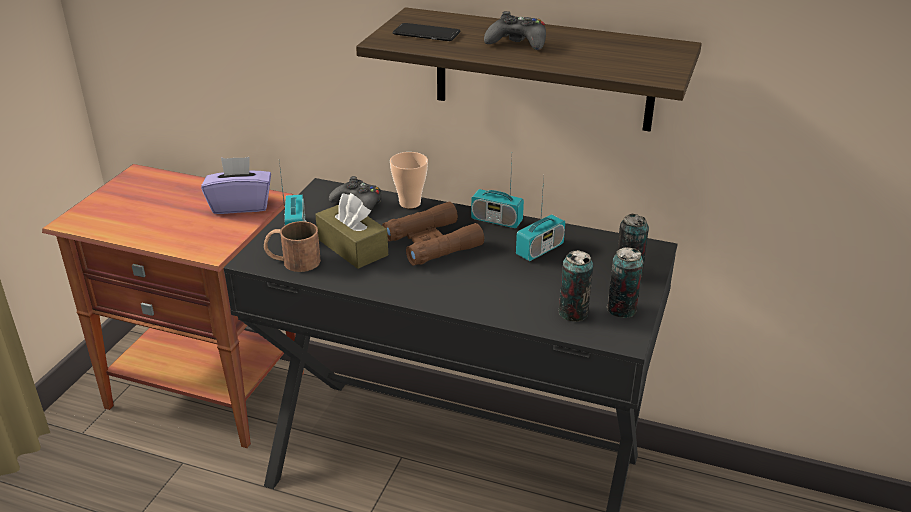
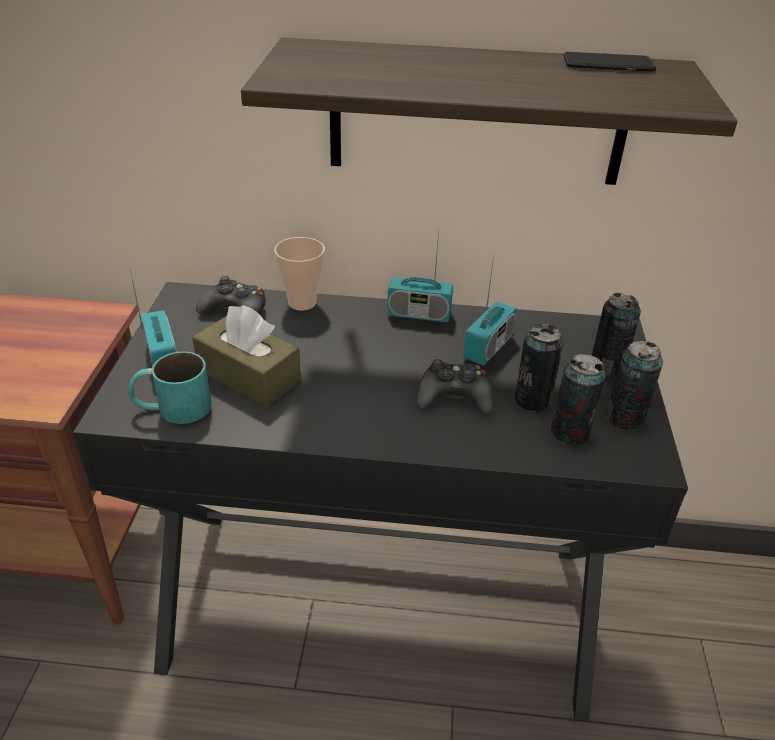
camera: 15 degrees left, 5 degrees up
(240, 205) = (69, 328): purple tissue box -> none
(292, 261) = (172, 408): brown mug -> turquoise mug
(426, 33) = (334, 68): phone -> phone (608, 64)
(432, 243) = (351, 355): brown binoculars -> none
(517, 43) = (467, 73): black game controller -> black game controller (454, 397)
(556, 288) = (532, 400): none -> can

